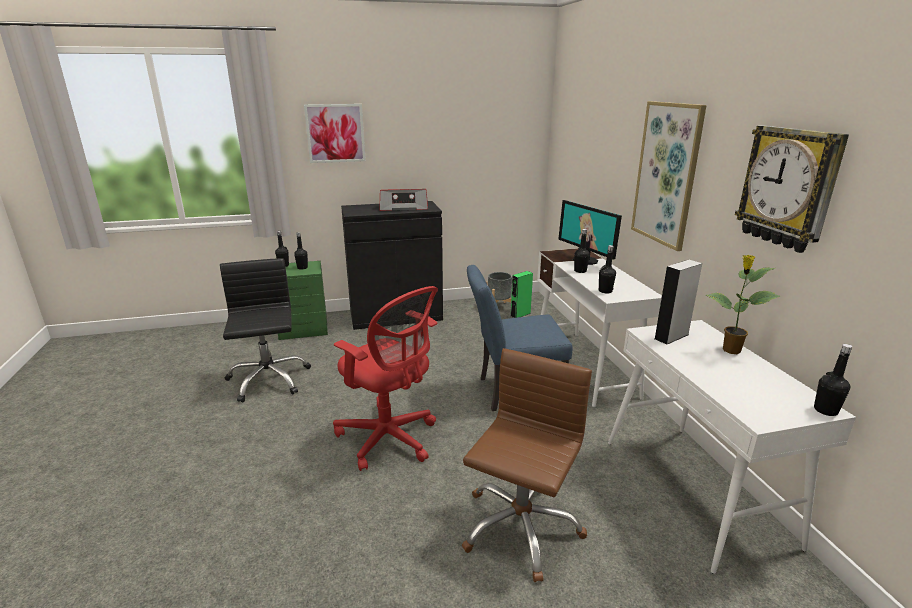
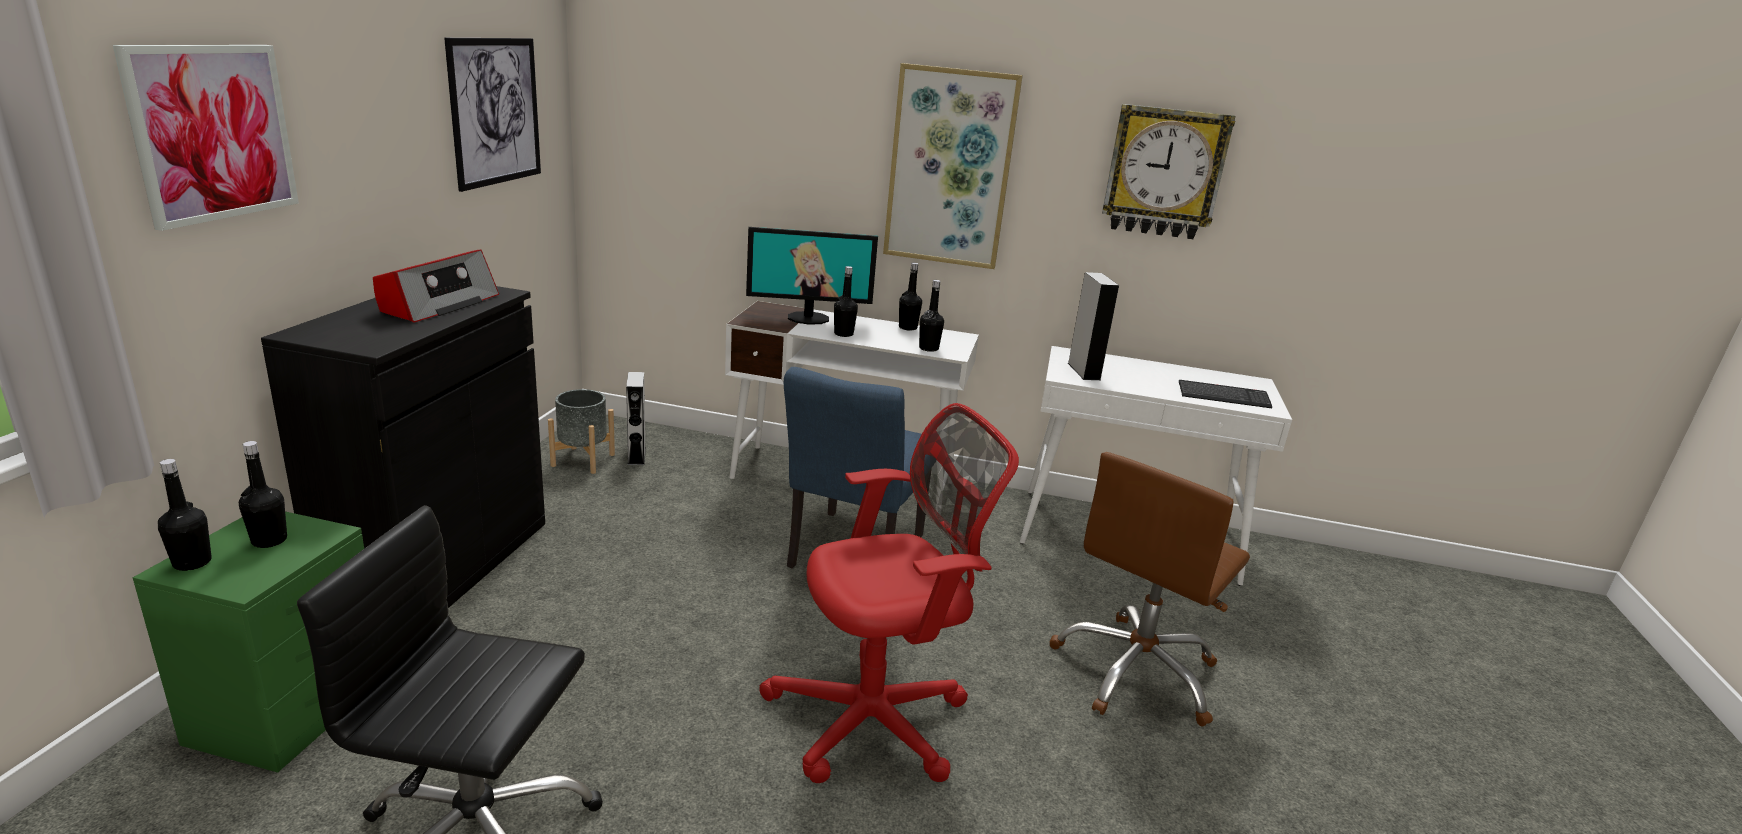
camera: 65 degrees left, 0 degrees up
(487, 133) = (496, 111): none -> picture
(520, 314) = (636, 455): green speaker -> grey speaker
(520, 527) = (1136, 672): brown office chair -> brown office chair turned 105 degrees counterclockwise
(730, 350) = (1132, 364): potted plant -> none
(742, 395) = (1223, 396): none -> keyboard
(825, 410) = (1259, 383): black bottle -> black bottle (907, 327)

